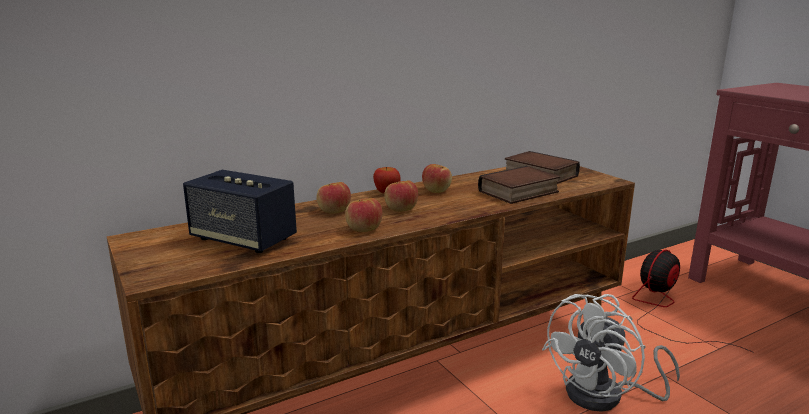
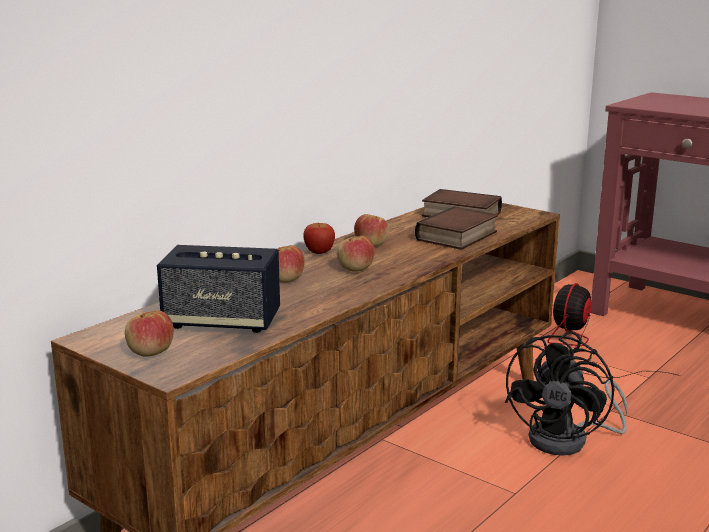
camera: 20 degrees left, 0 degrees up
(363, 229) = (339, 294): apple -> apple (150, 352)
(606, 396) = (569, 440): white fan -> black fan

